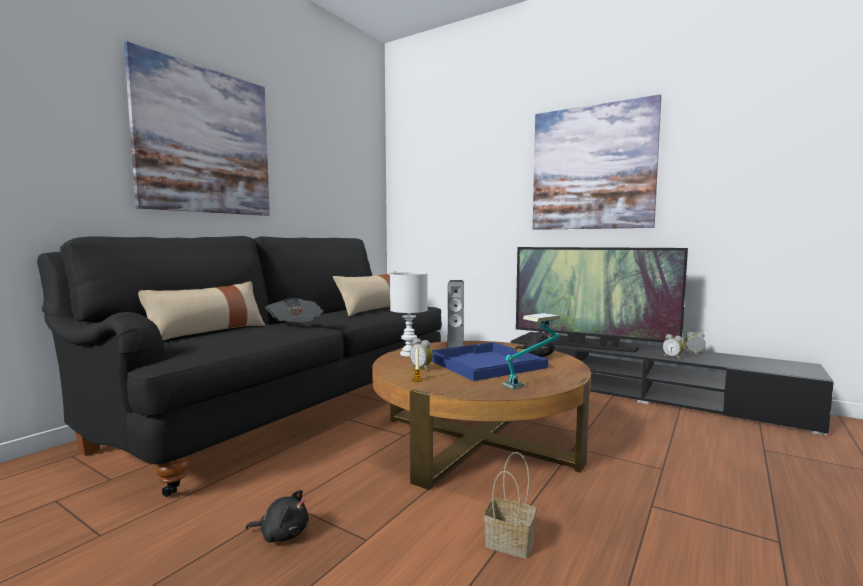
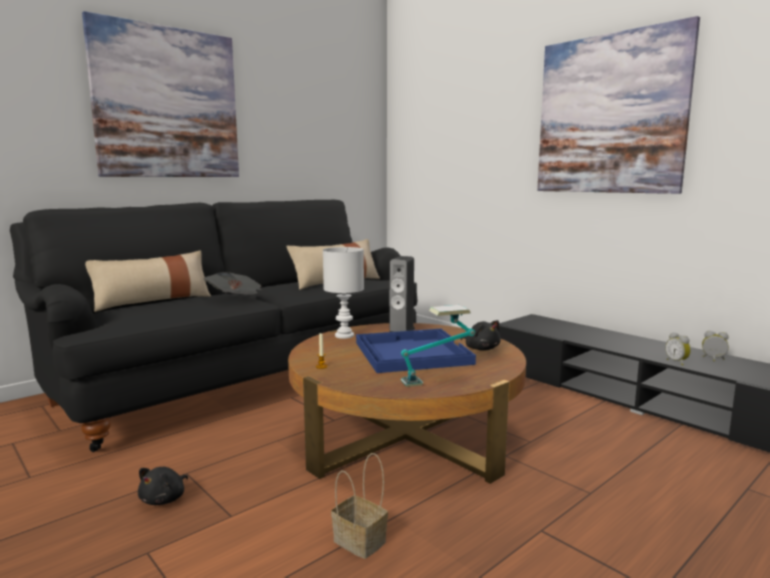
camera: 15 degrees right, 5 degrees up
(282, 534) = (164, 499): black plush toy -> black plush toy turned 90 degrees clockwise
(422, 368) = (340, 354): alarm clock -> none
(592, 346) = (588, 338): television -> none

